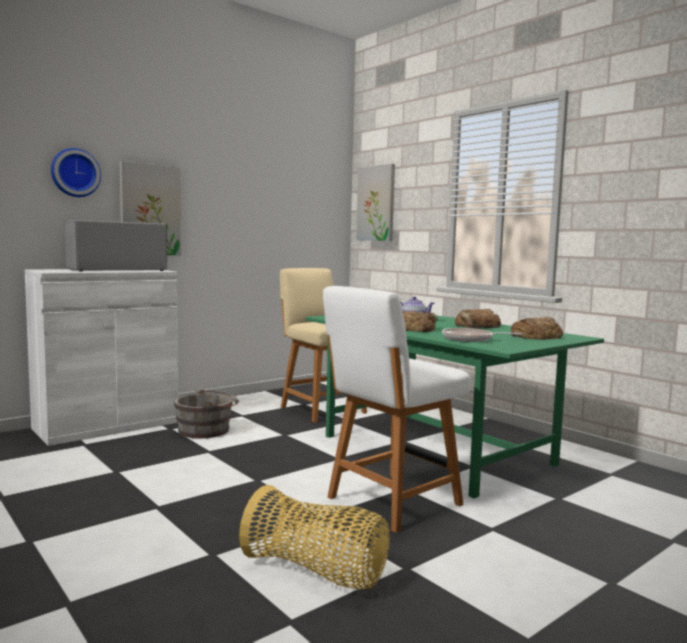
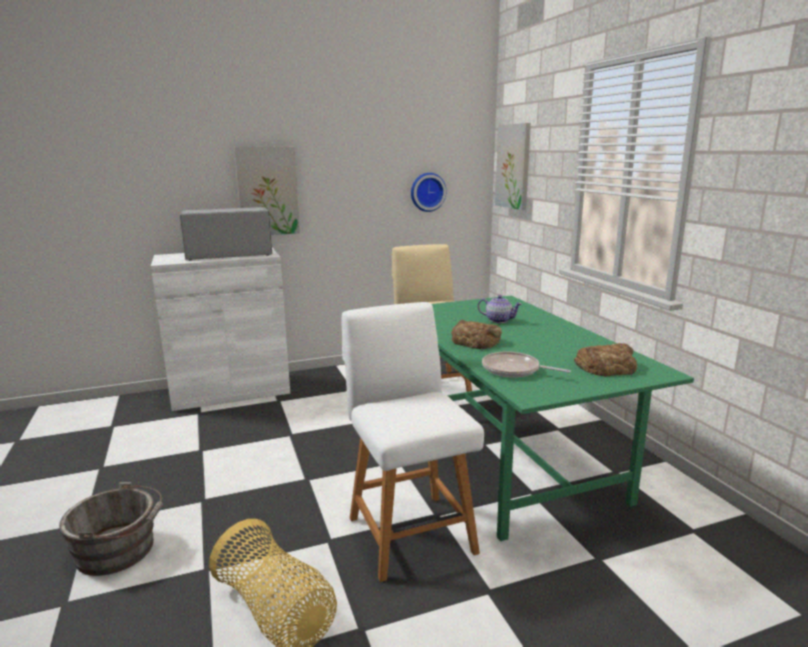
camera: 20 degrees right, 10 degrees up
(75, 173) = (192, 162): wall clock -> wall clock (427, 192)
(207, 430) = (307, 406): grey bucket -> grey bucket (120, 550)
(390, 502) = (409, 531): white chair -> white chair turned 90 degrees clockwise
(476, 326) = (558, 337): bread -> none

